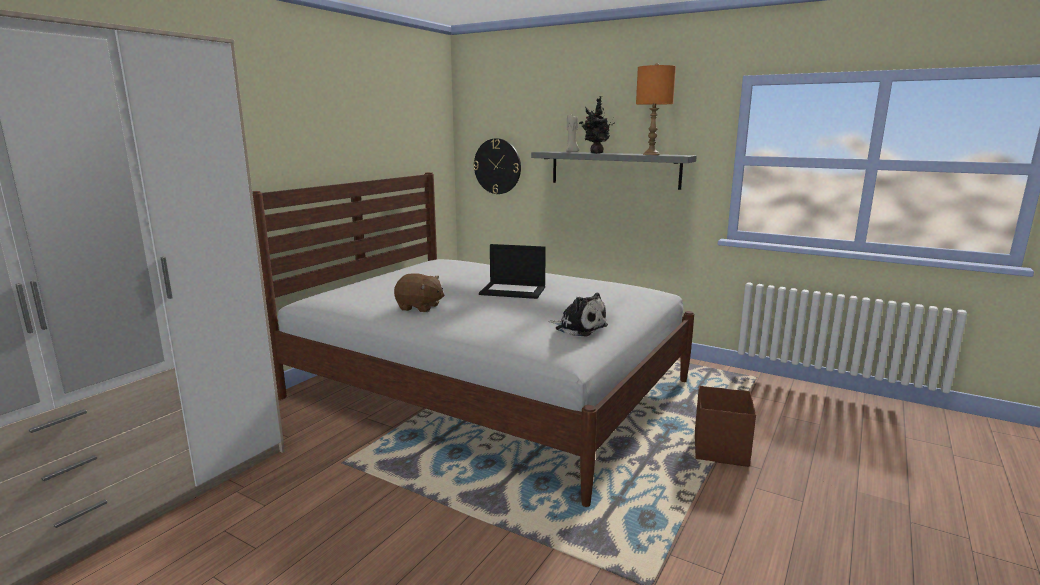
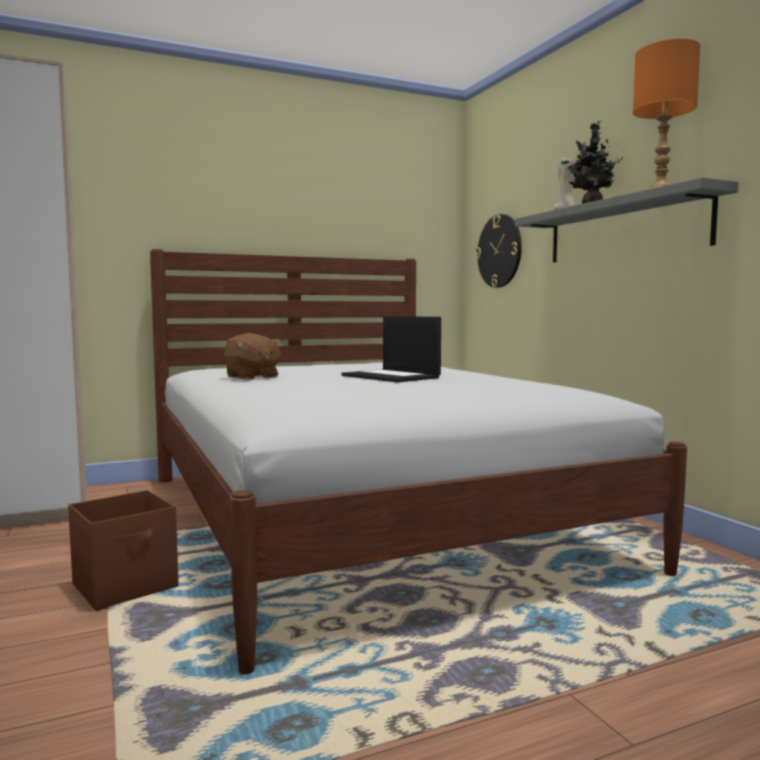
camera: 35 degrees right, 10 degrees down
(579, 327) = (366, 402): plush toy -> none
(721, 449) = (593, 684): brown storage box -> brown storage box (127, 586)

